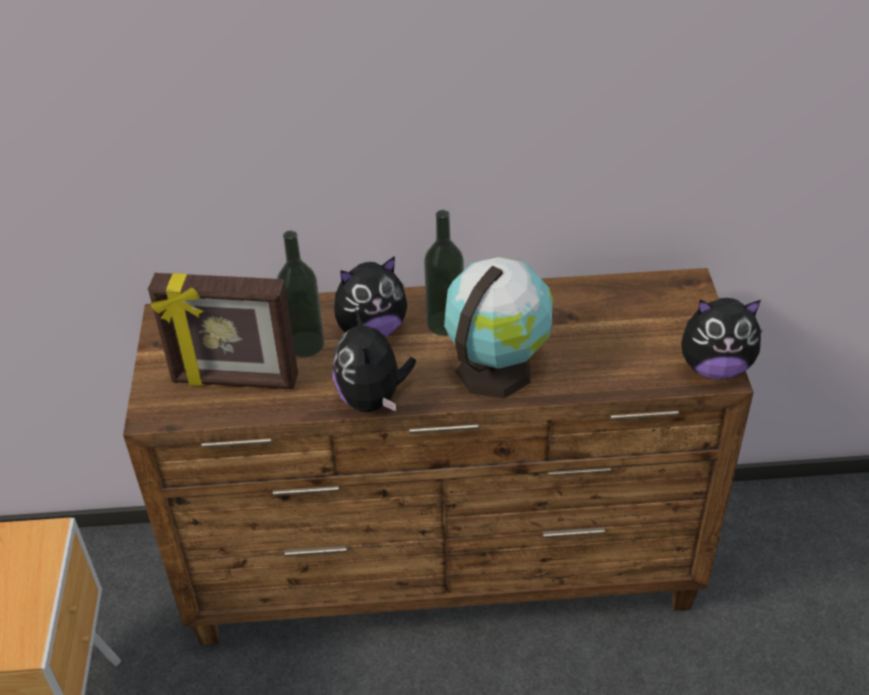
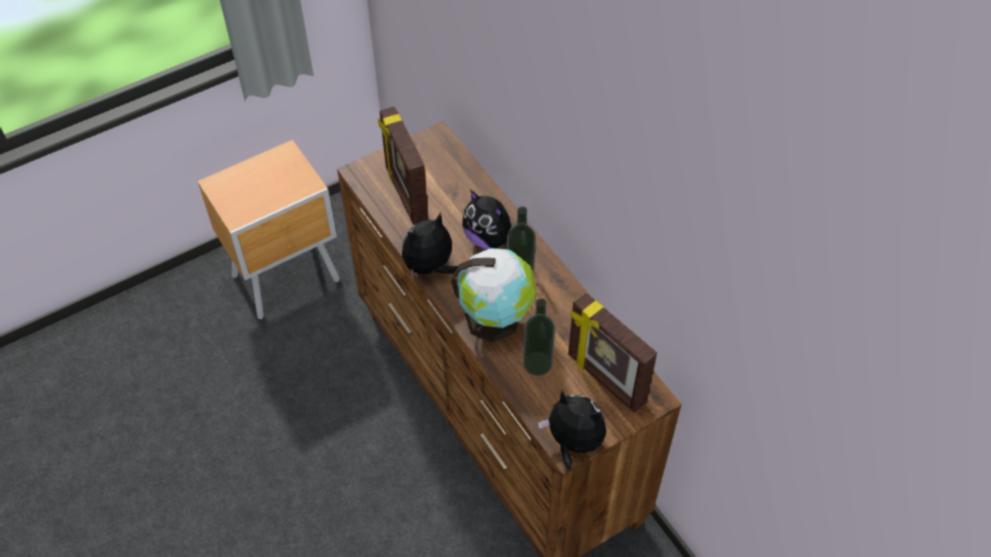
camera: 60 degrees right, 10 degrees up
(305, 344) = (456, 212): bottle -> bottle (537, 363)
(643, 311) = (605, 380): none -> picture frame
(714, 367) = (573, 442): plush toy -> plush toy turned 150 degrees clockwise

